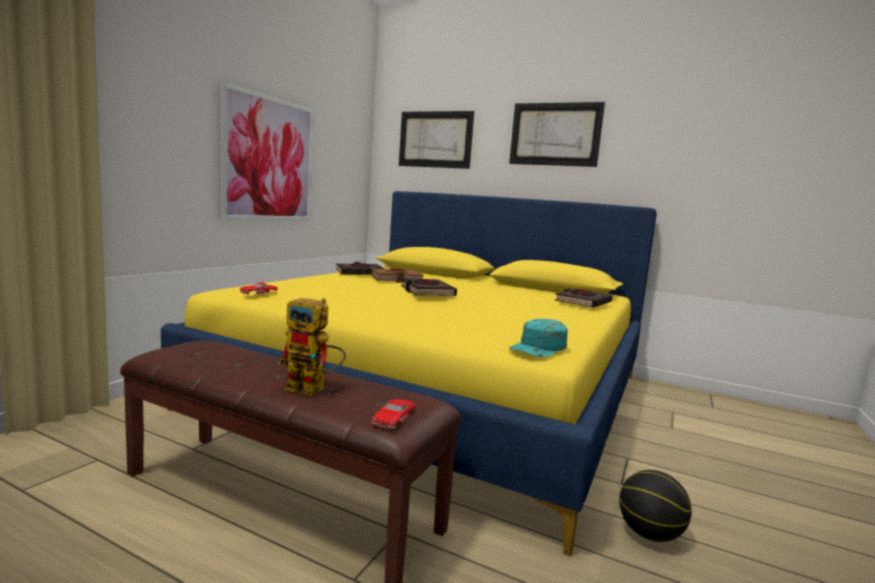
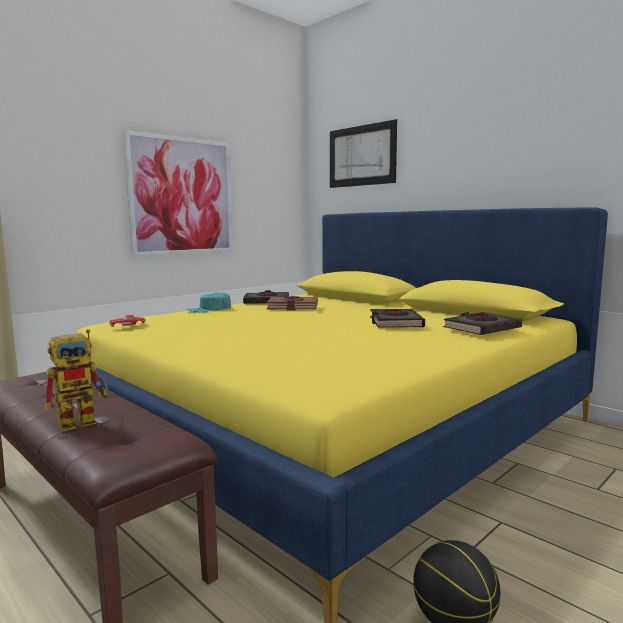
camera: 20 degrees right, 0 degrees up
(313, 389) = (85, 421): toy robot -> toy robot turned 75 degrees counterclockwise
(394, 417) = (118, 454): red toy car -> none
(427, 292) = (300, 320): black book -> black book (395, 323)
(539, 348) = (326, 384): turquoise cap -> turquoise cap (209, 309)
(555, 134) = (482, 132): picture -> none

